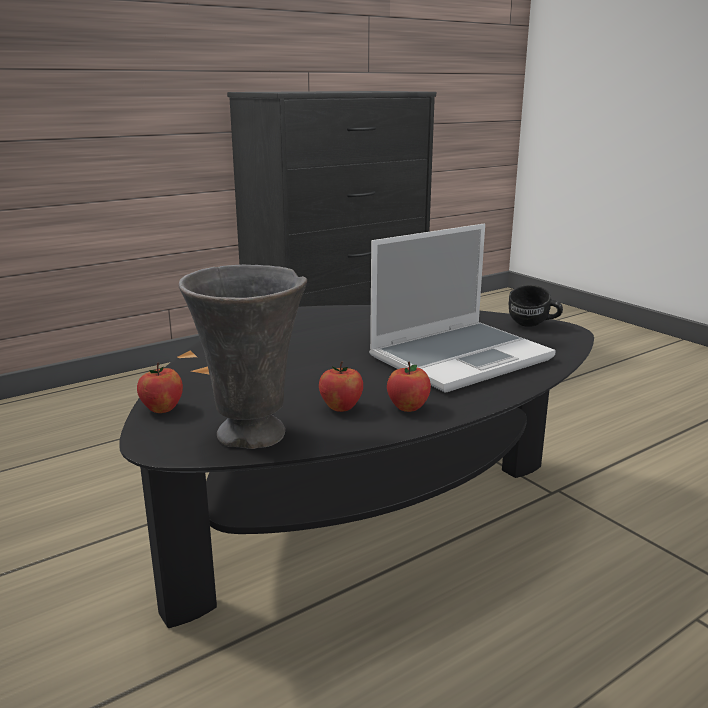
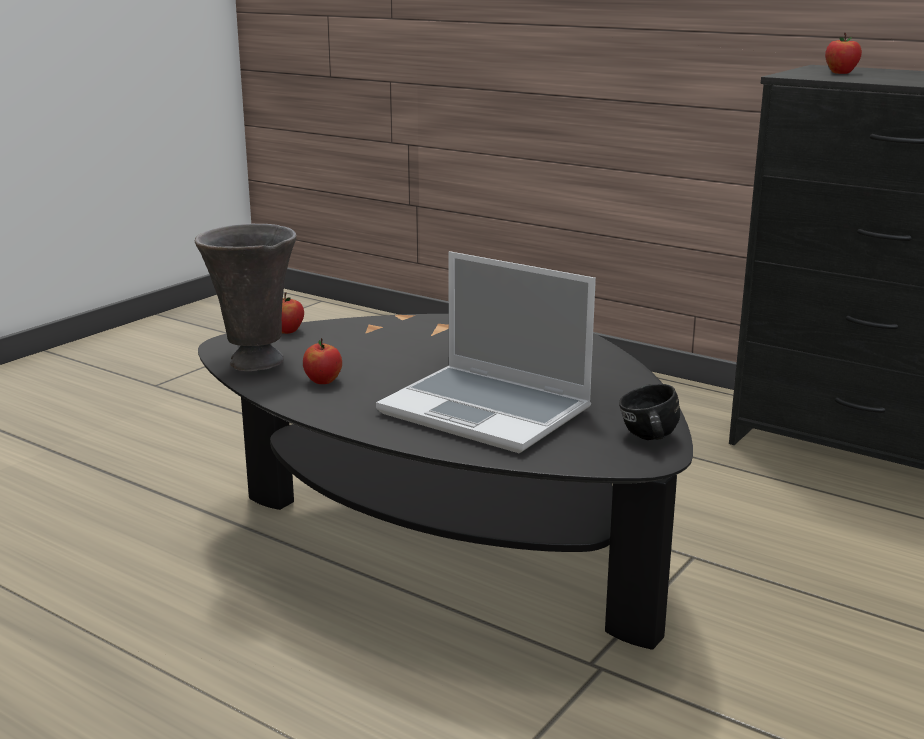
camera: 70 degrees right, 0 degrees up
(408, 407) = (338, 403): apple -> apple (841, 73)

